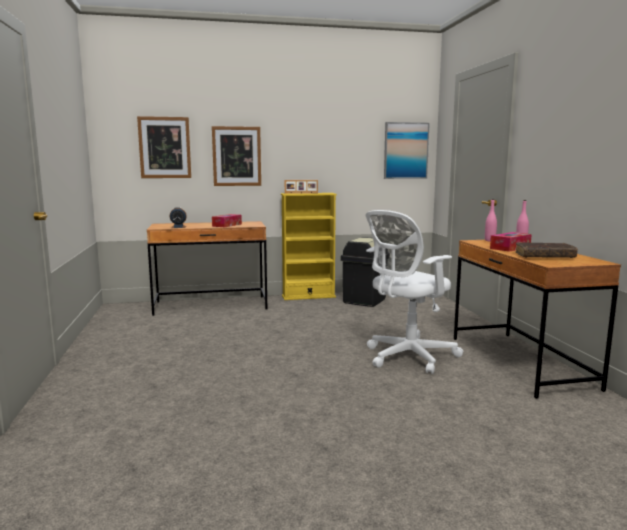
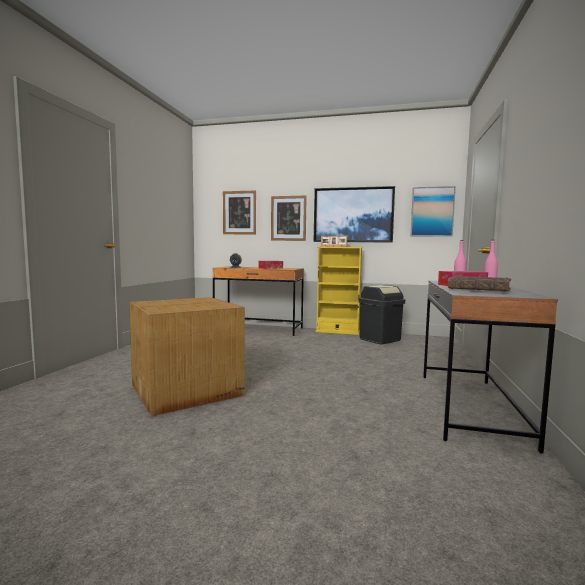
camera: 25 degrees right, 5 degrees down
(246, 402) = (188, 390): none -> cardboard box
(319, 153) = (353, 215): none -> picture
(407, 357) = (358, 383): white office chair -> none
(519, 362) = (469, 407): brown desk -> grey desk

